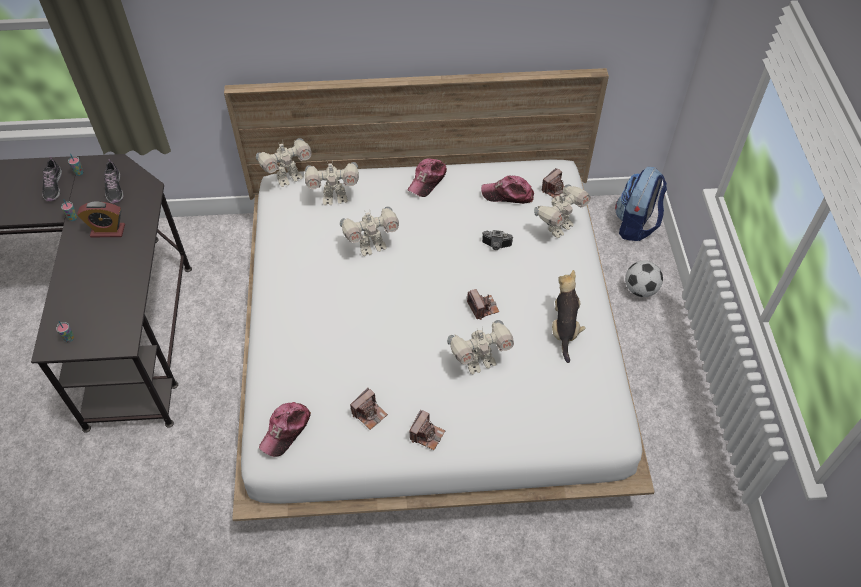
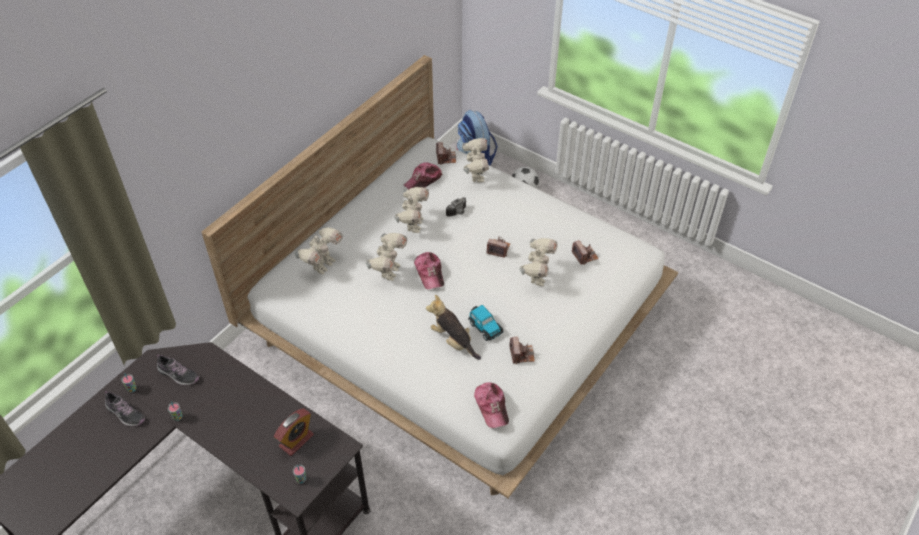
camera: 50 degrees left, 5 degrees down
(108, 231) = (219, 401): alarm clock -> alarm clock (296, 440)
(288, 178) = (272, 279): toy robot -> toy robot (413, 225)
(375, 362) = (485, 327): none -> toy car
(427, 180) = (365, 209): cap -> cap (429, 273)
(427, 435) = (564, 335): camera -> camera (584, 256)
(564, 328) = (552, 223): plush toy -> plush toy (453, 341)

